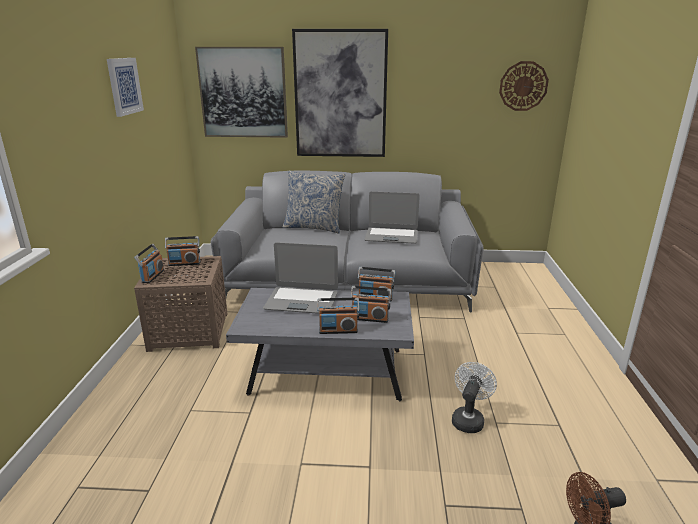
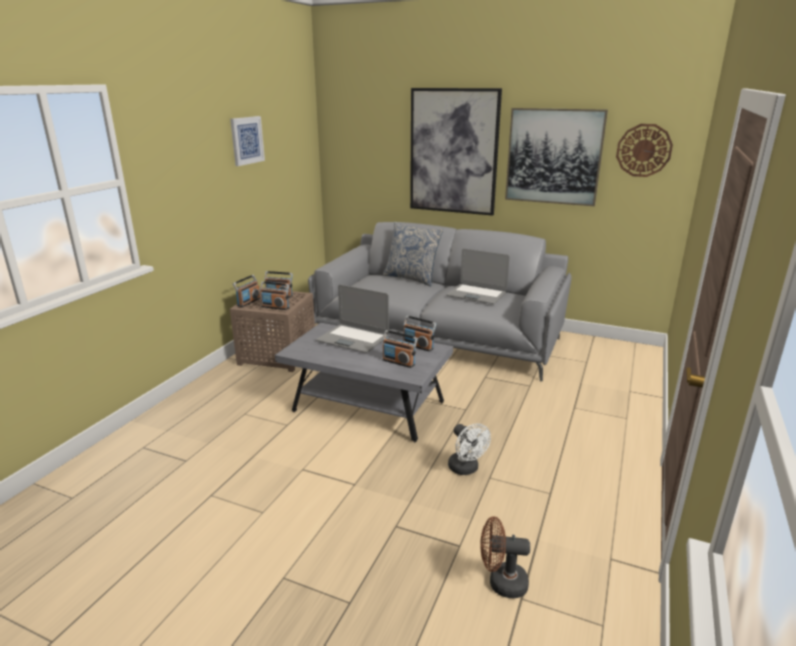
camera: 20 degrees right, 0 degrees up
(243, 93) = (367, 146): picture -> picture (553, 156)
(338, 330) = (364, 367): radio -> radio (275, 307)
(468, 419) = (466, 469): white fan -> white fan turned 105 degrees clockwise

